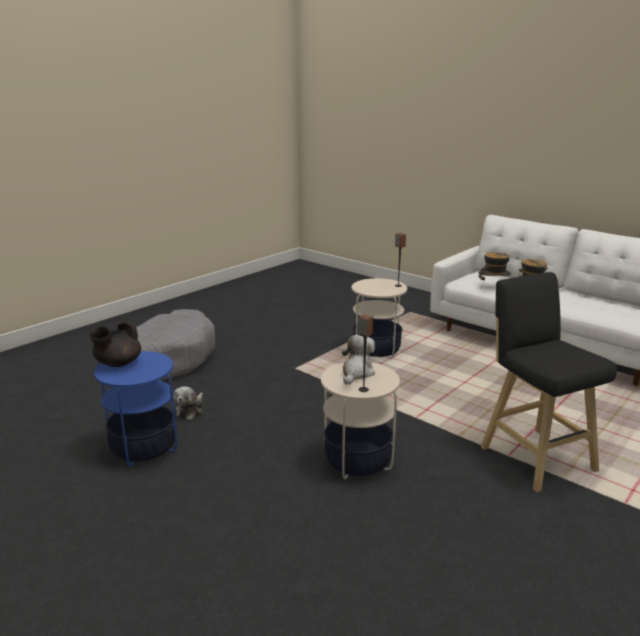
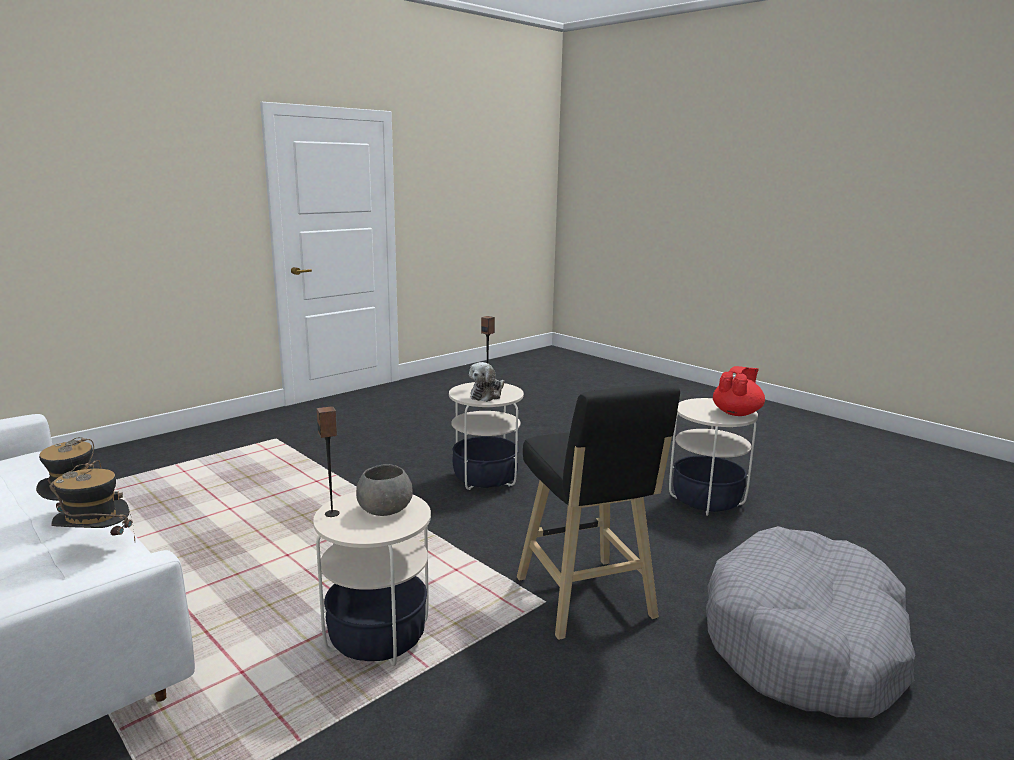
camera: 175 degrees left, 5 degrees down
(118, 363) = (737, 413): black teapot -> red teapot
(143, 449) = (706, 502): blue side table -> beige side table
(190, 410) = (683, 539): plush toy -> none
(375, 288) = (384, 509): none -> grey bowl
(534, 456) = (312, 474): black stool -> black stool (587, 601)

